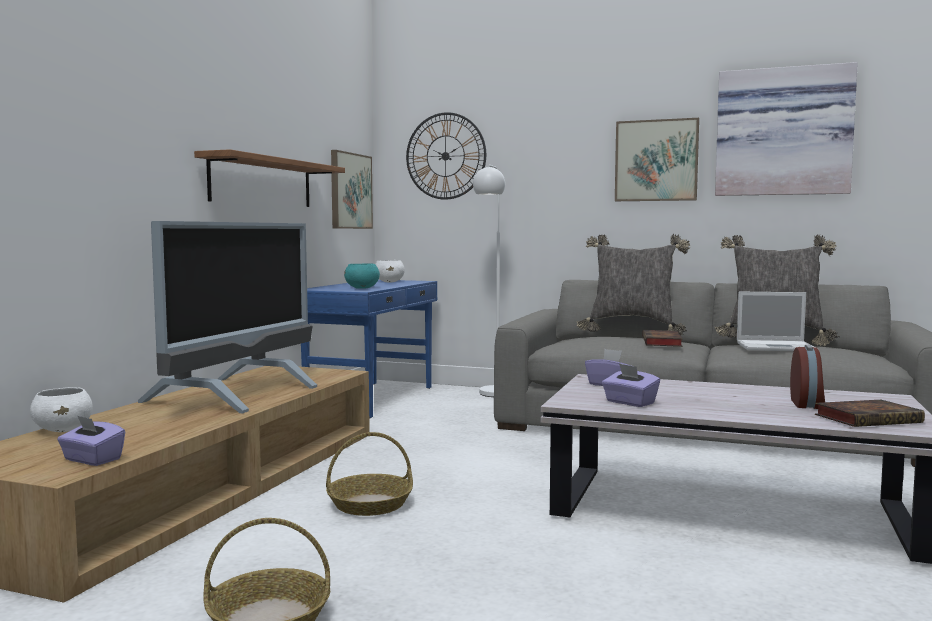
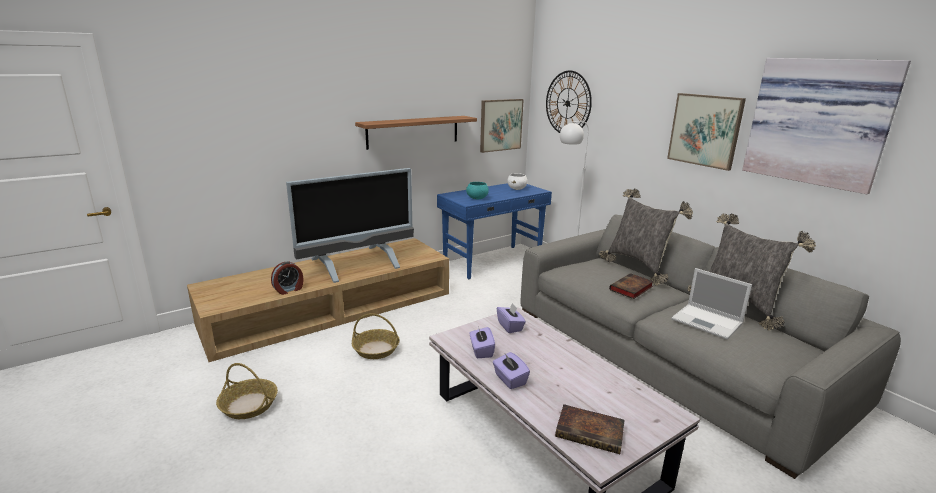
camera: 35 degrees right, 15 degrees up
(64, 430) = (258, 274): white bowl -> none
(92, 460) = (234, 302): purple tissue box -> purple tissue box (509, 379)
(808, 404) = (588, 397): alarm clock -> alarm clock (289, 290)

